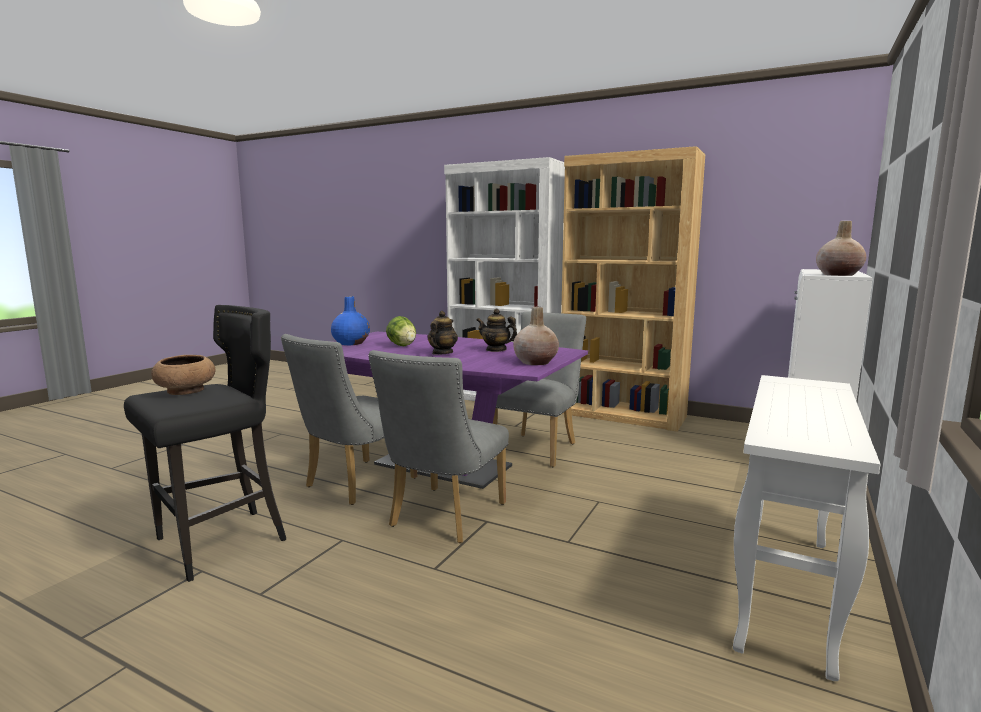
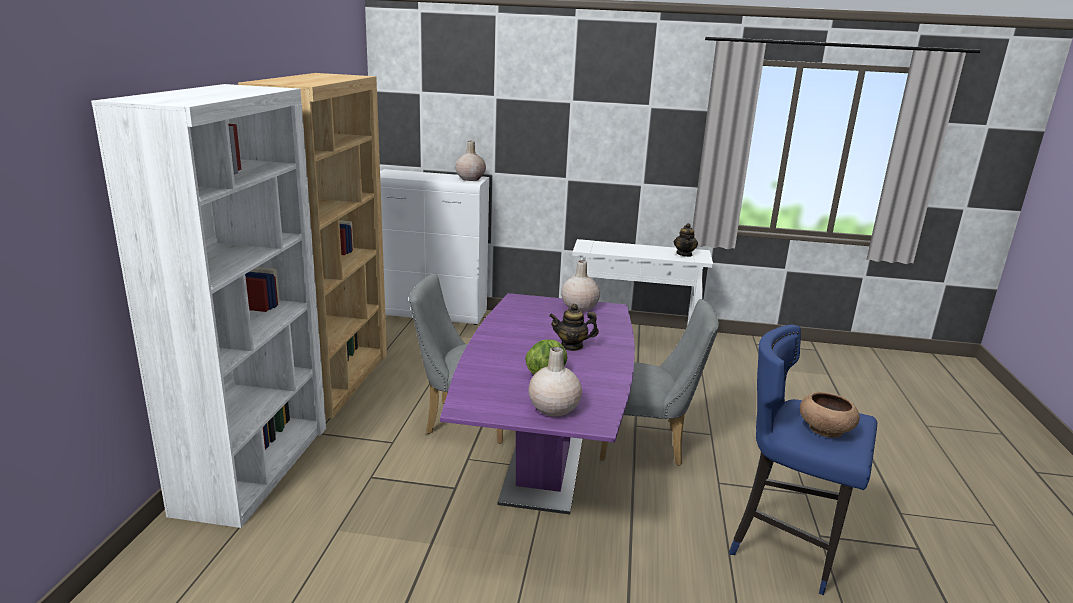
camera: 110 degrees left, 10 degrees up
(220, 543) = (786, 548): black stool -> blue stool
(351, 343) = (553, 408): blue vase -> beige vase
(354, 484) = (626, 511): grey chair -> none
(496, 350) = (534, 325): teapot -> teapot (684, 254)

